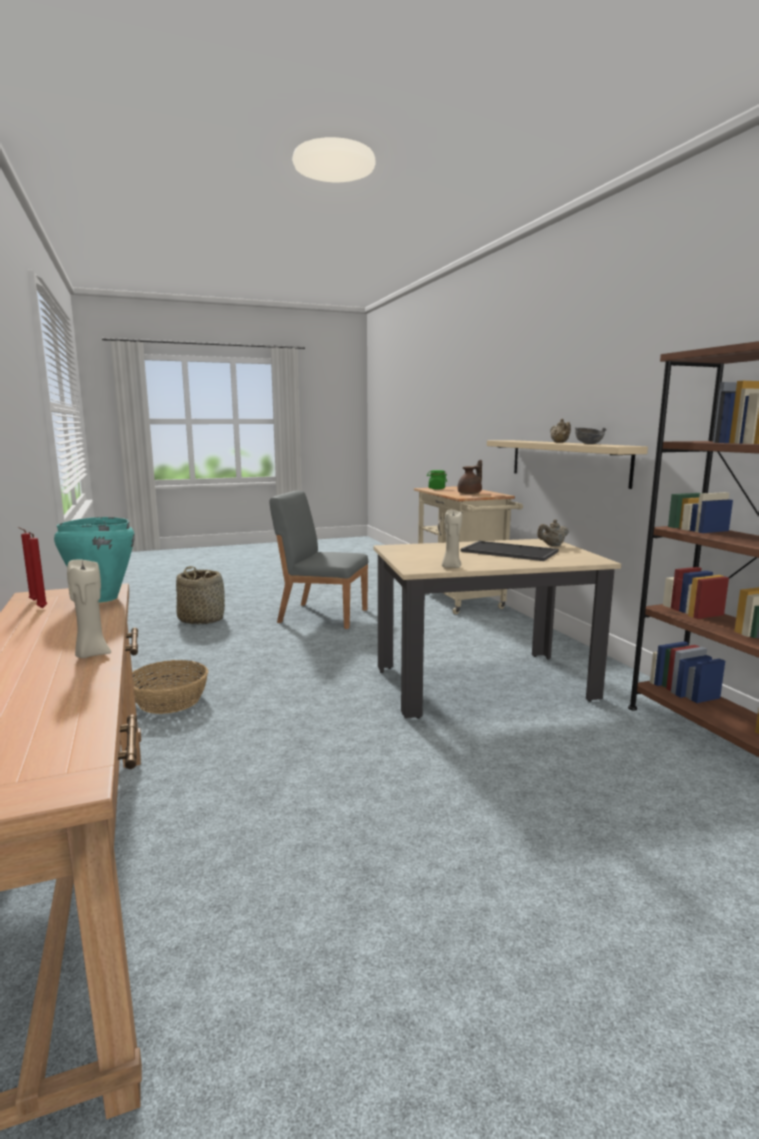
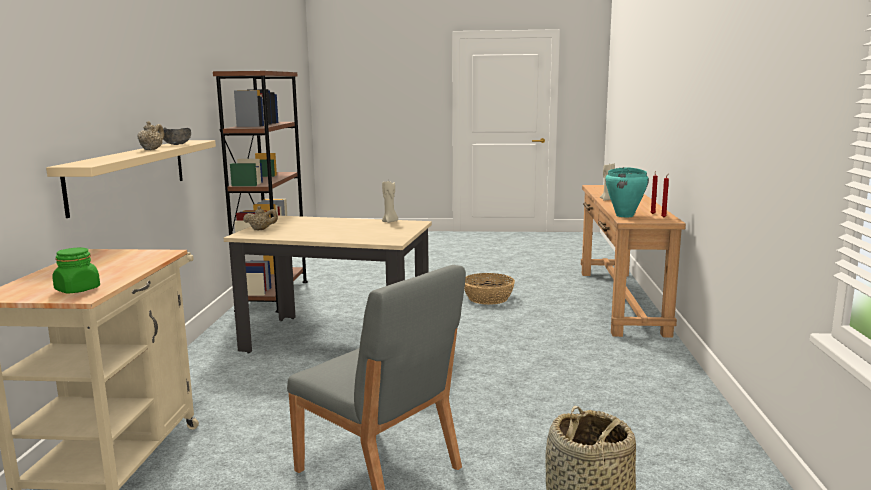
camera: 155 degrees left, 0 degrees up
(170, 700) = (603, 369): basket -> basket (487, 298)
(470, 493) = (112, 261): brown teapot -> none
(508, 551) = (314, 228): tray -> none

